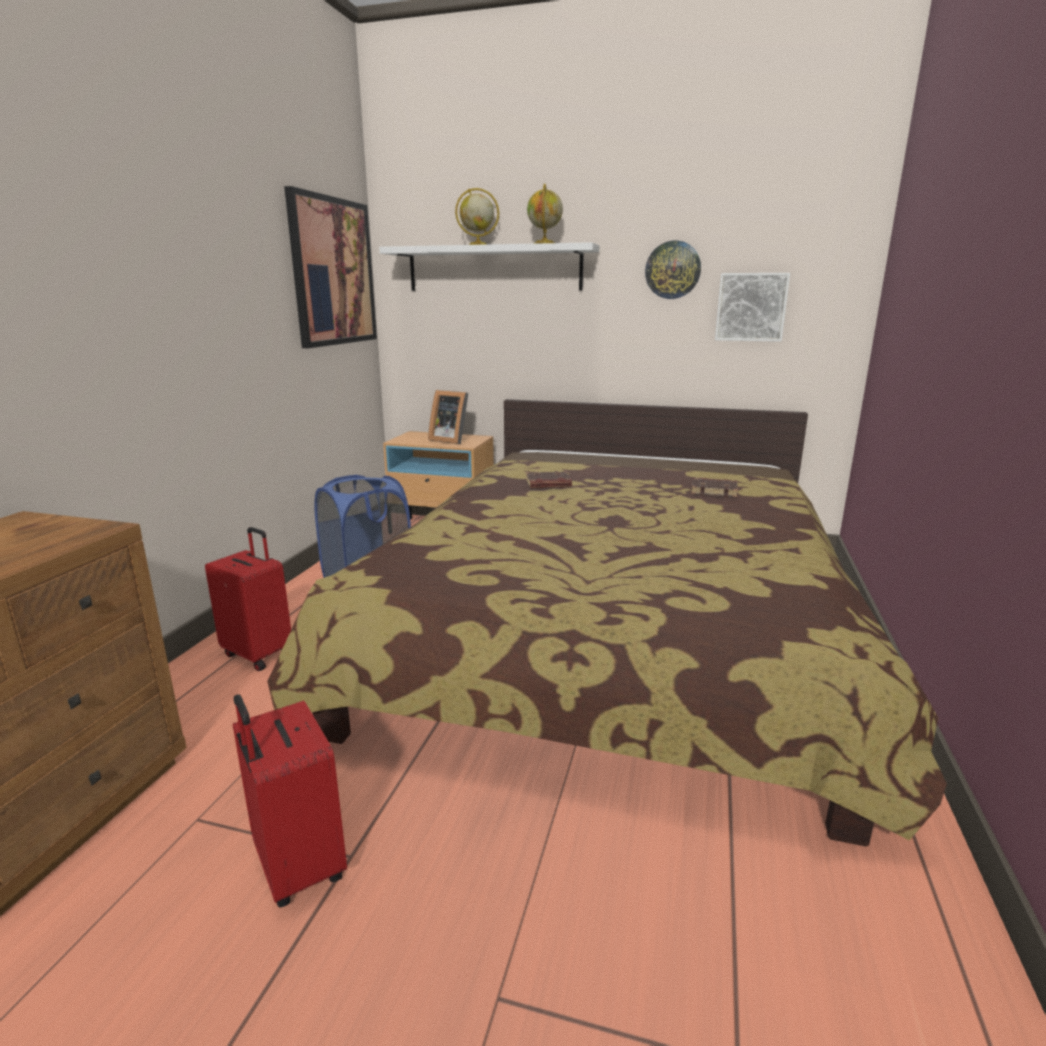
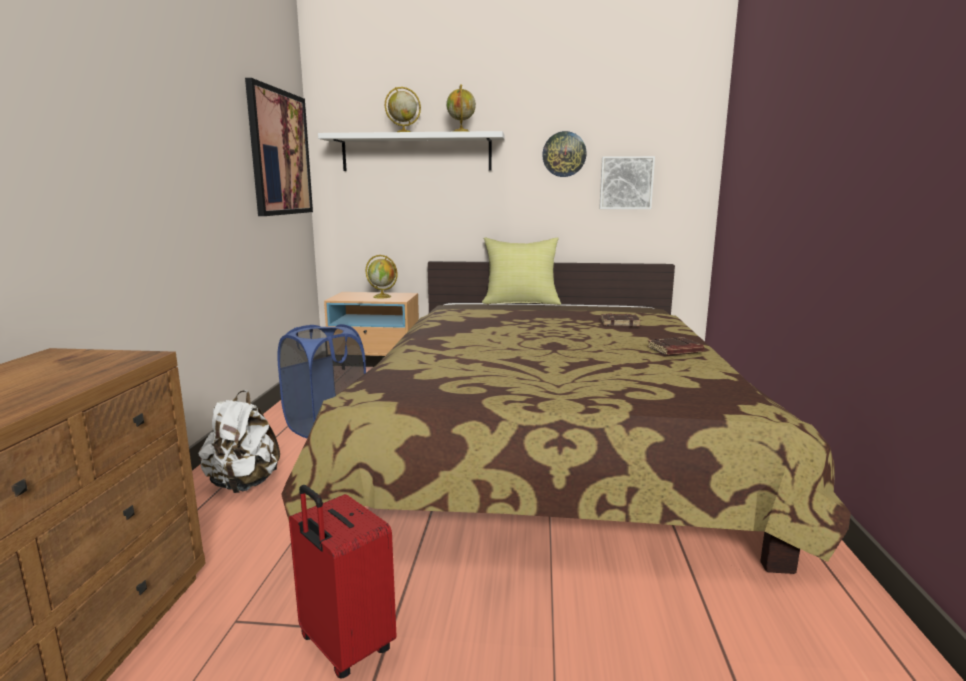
camera: 10 degrees left, 5 degrees down
(259, 654) = (244, 484): red suitcase -> white backpack
(450, 440) = (383, 297): picture frame -> globe
(548, 484) = (485, 324): brown book -> brown book (675, 351)
(611, 453) = (521, 302): none -> yellow pillow

